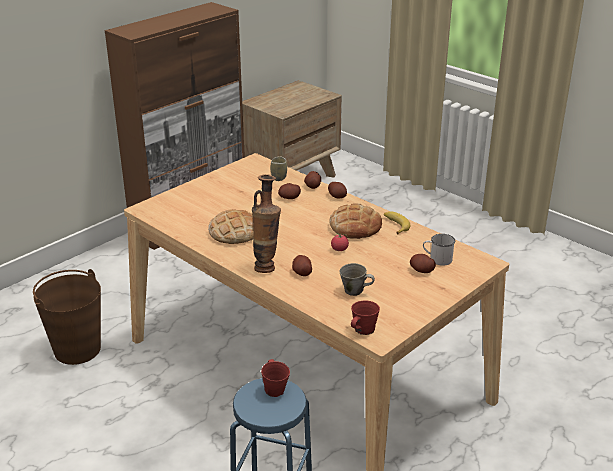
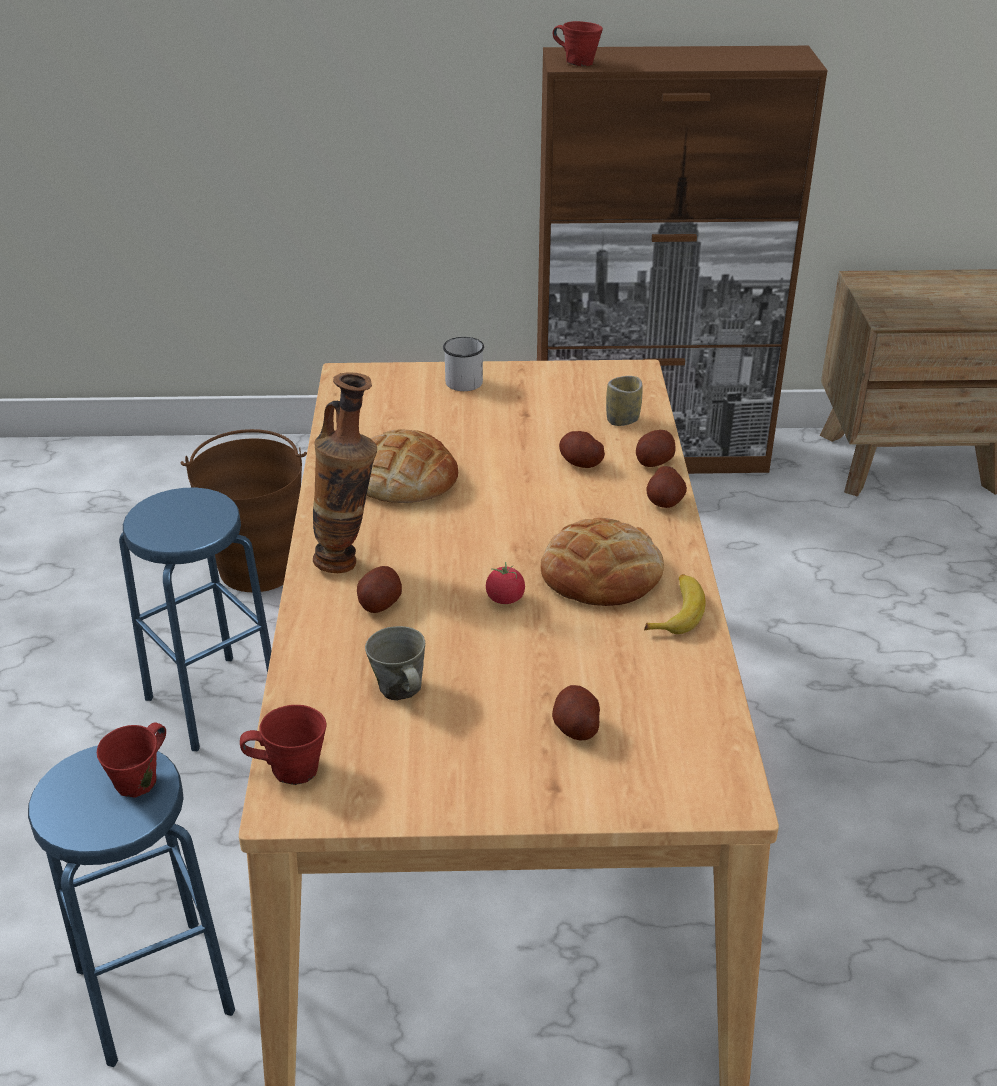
camera: 45 degrees right, 5 degrees up
(135, 32) = (578, 62): none -> red mug
(138, 409) = (212, 701): none -> blue stool
(437, 259) = (643, 724): white mug -> white mug (461, 379)

